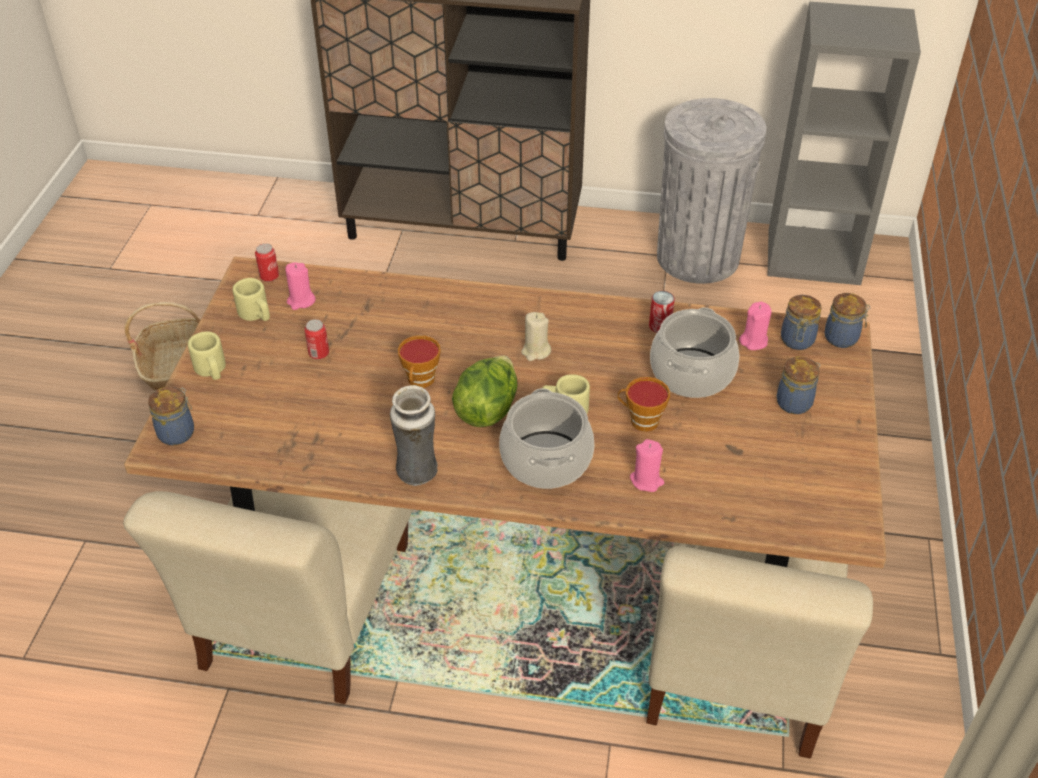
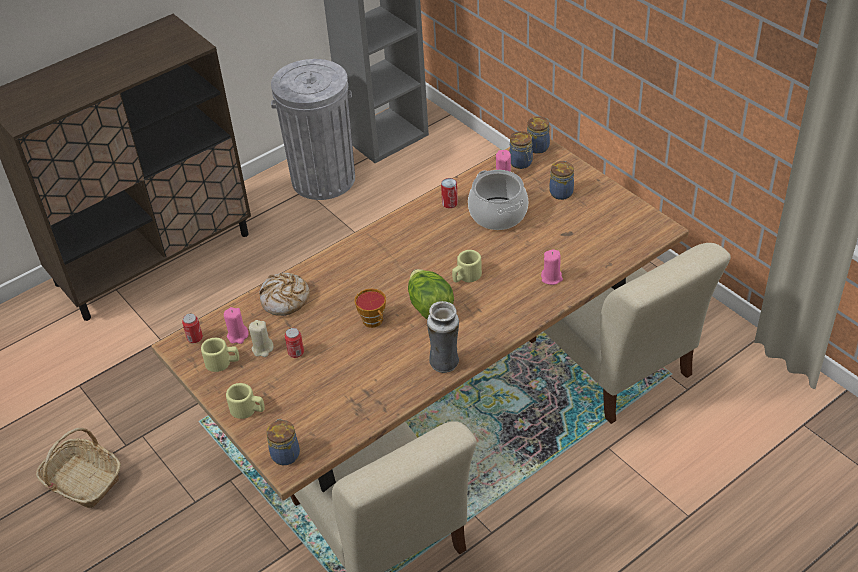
camera: 45 degrees left, 0 degrees up
(382, 300) = (285, 299): none -> bread
(535, 351) = (409, 261): beige candle -> beige candle (262, 349)
(547, 460) = (495, 306): cooking pot -> none
(640, 420) = (508, 254): cup -> none

